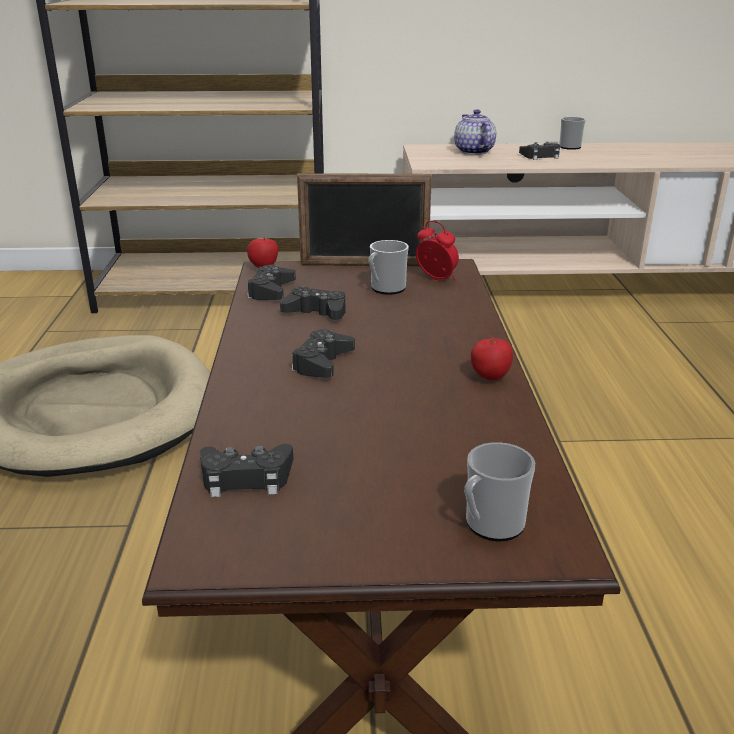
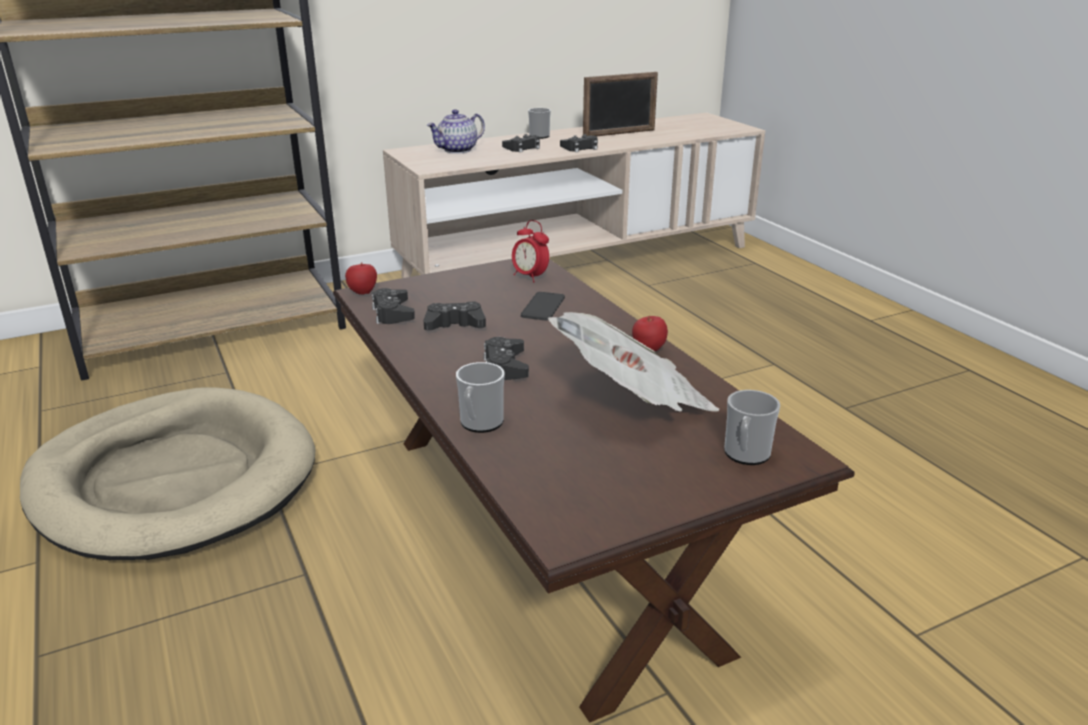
camera: 25 degrees left, 0 degrees up
(246, 478) = (539, 470): black game controller -> black game controller (580, 148)
(364, 265) = (454, 274): picture frame -> picture frame (619, 133)
(385, 289) = (495, 293): mug -> mug (480, 424)
(418, 430) = (633, 402): none -> newspaper
(420, 311) = (543, 307): none -> phone
(436, 280) = (530, 277): alarm clock -> alarm clock turned 150 degrees counterclockwise
(472, 152) = (457, 150): teapot -> teapot turned 90 degrees counterclockwise

